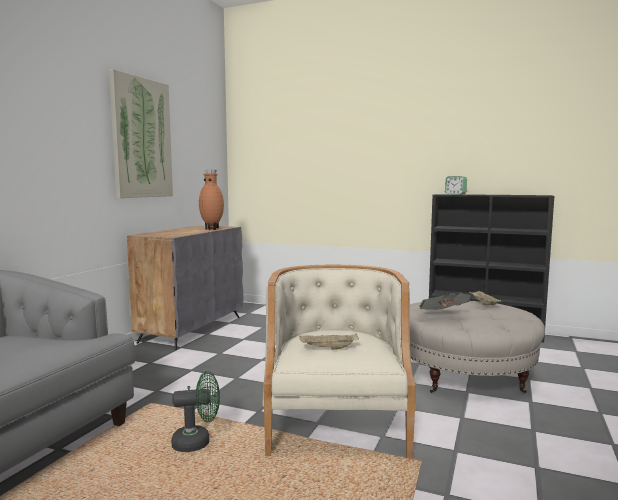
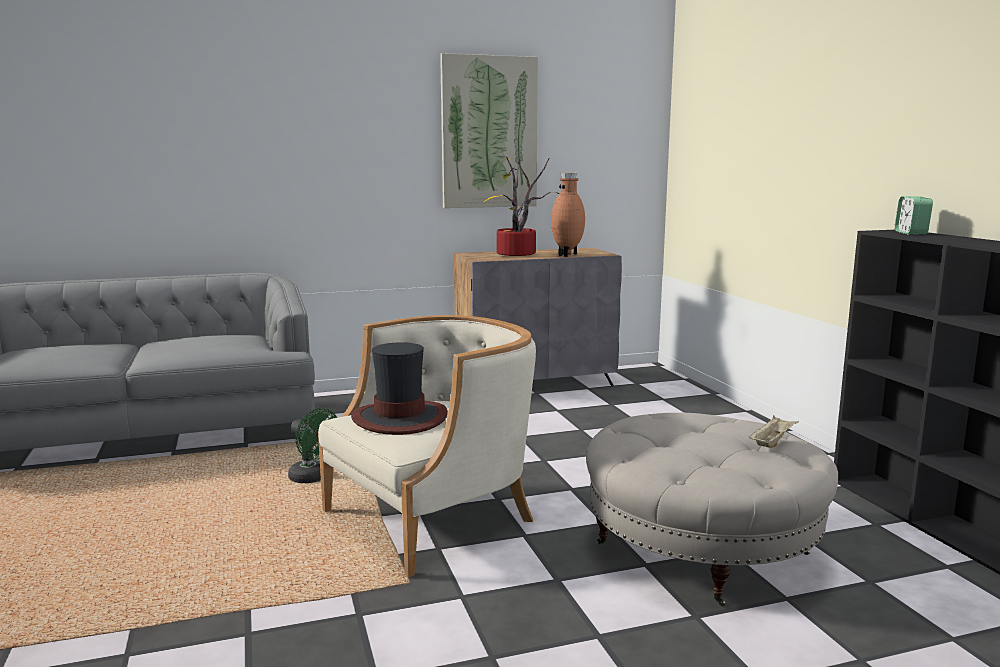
camera: 50 degrees right, 5 degrees up
(182, 232) = (517, 255): none -> potted plant
(328, 348) = (400, 418): beige tray -> hat
(443, 316) = (643, 435): newspaper -> none

